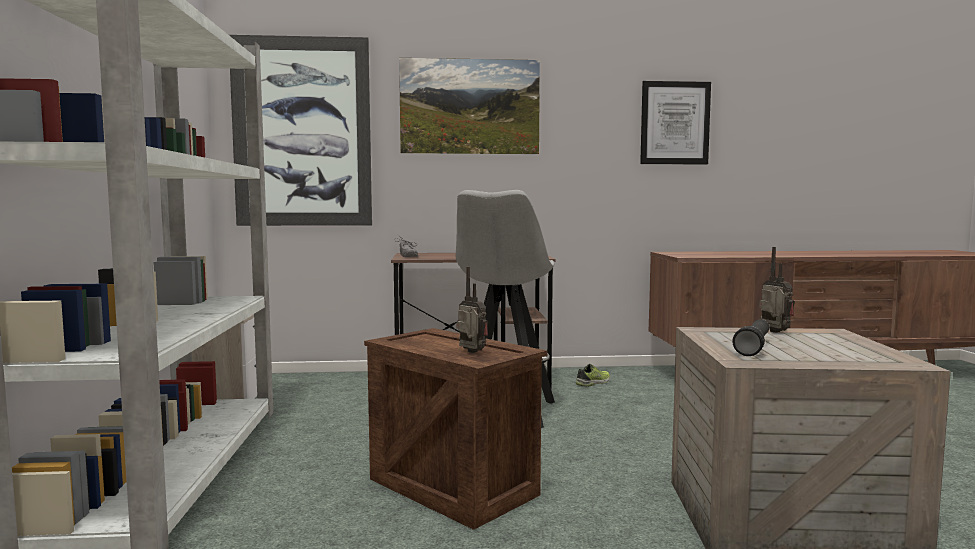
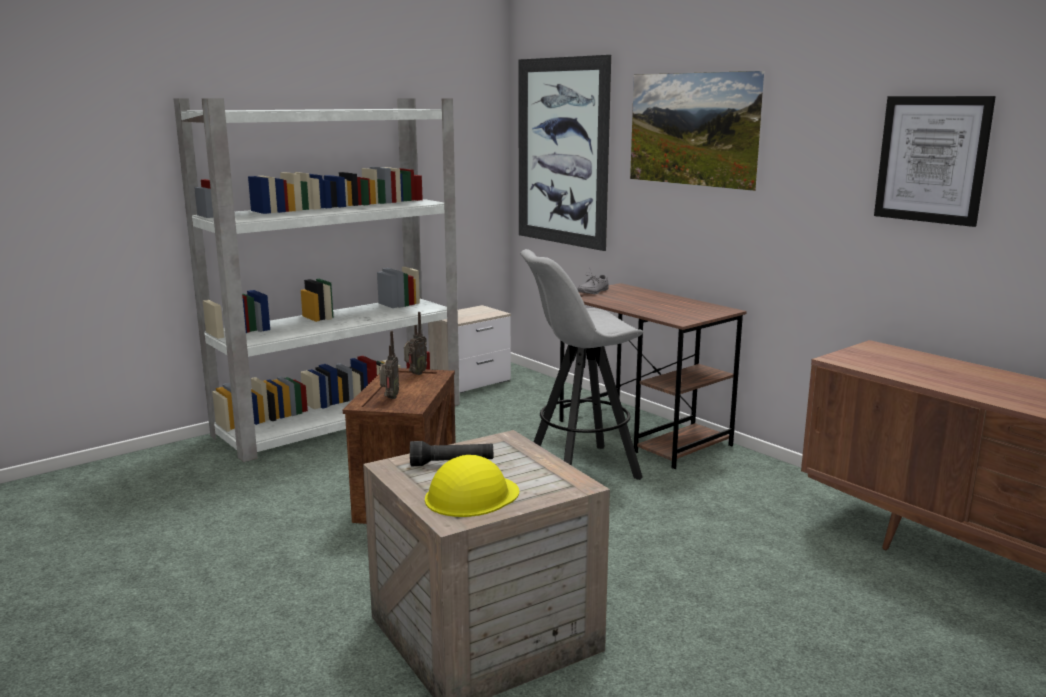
camera: 55 degrees right, 10 degrees up
(593, 383) = (736, 480): shoe -> none
(773, 332) = (535, 464): radio -> radio (415, 374)
(845, 352) = (471, 496): none -> yellow hard hat

